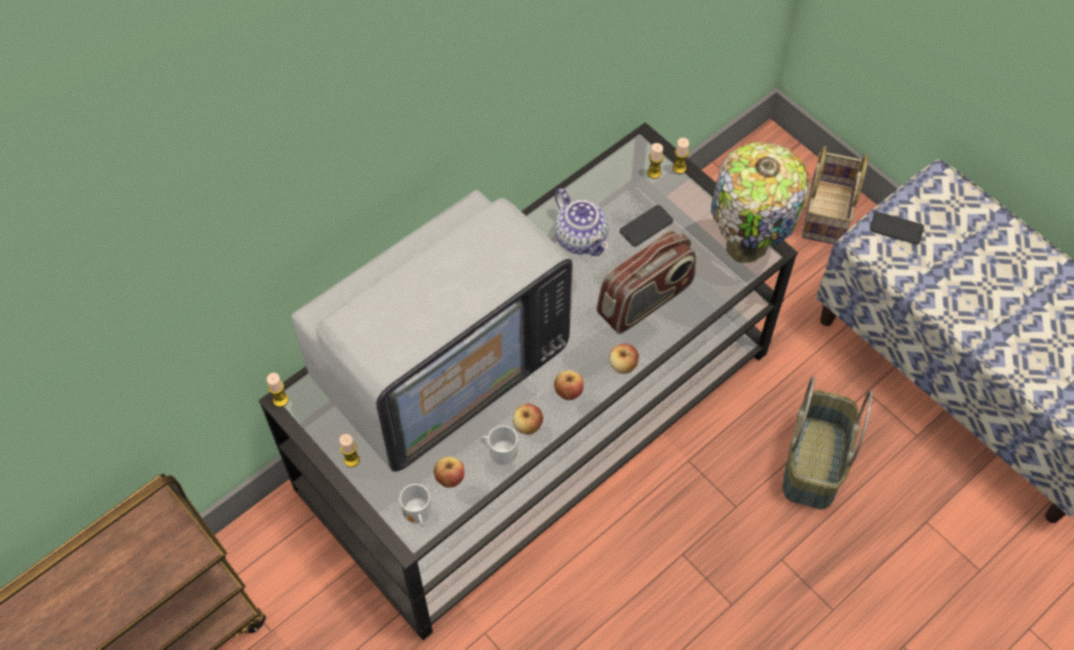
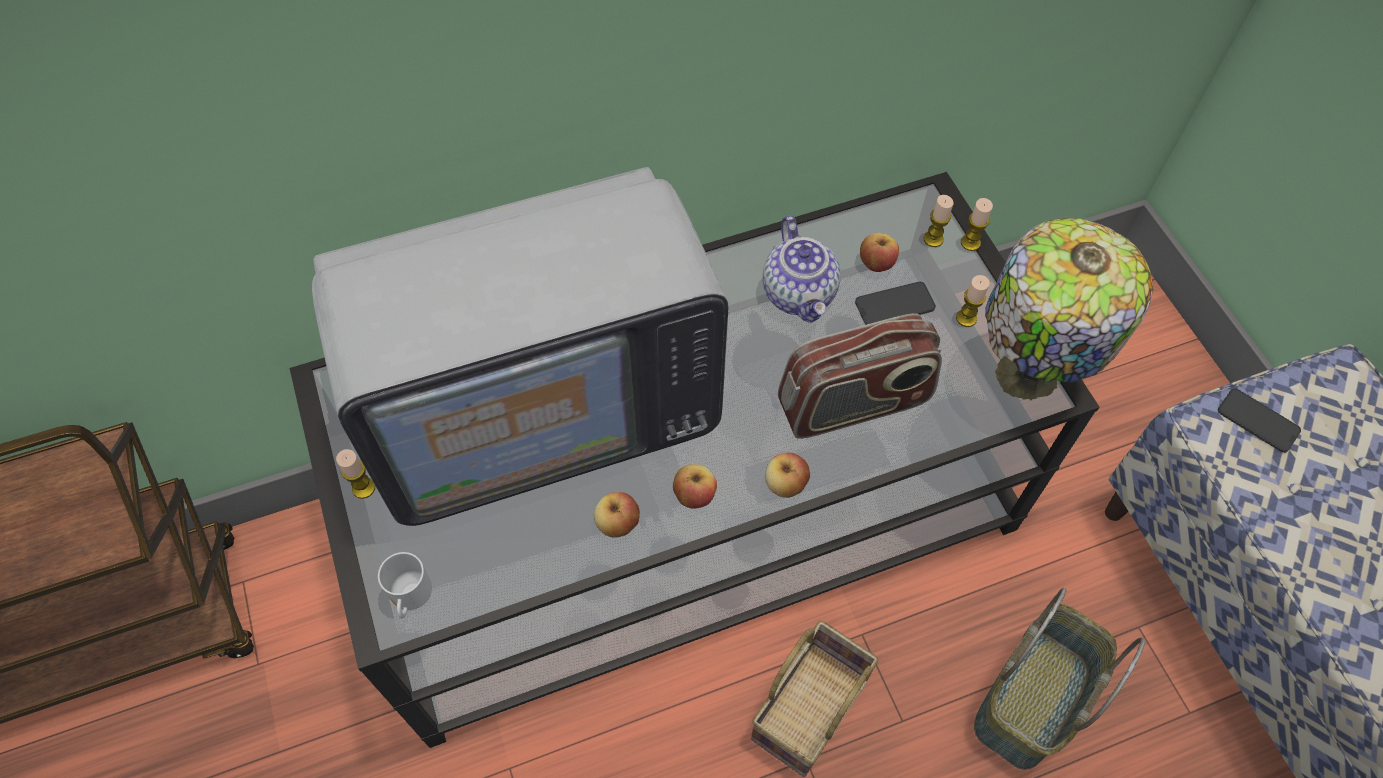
camera: 20 degrees right, 0 degrees up
(280, 400) = (316, 377): candle -> candle (966, 318)
(449, 478) = (479, 559): apple -> apple (876, 263)
(501, 453) = (564, 550): mug -> none
(828, 214) = (1162, 377): basket -> basket (809, 713)

